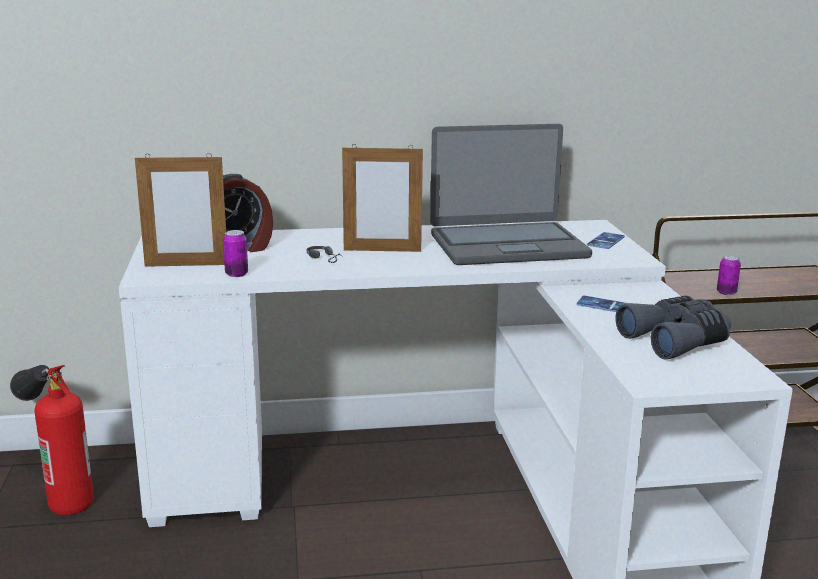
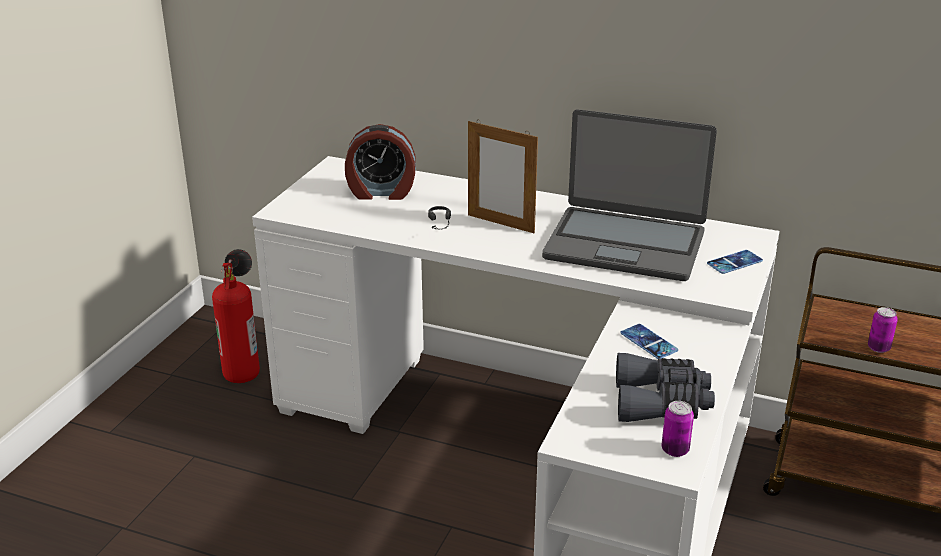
camera: 30 degrees right, 10 degrees up
(186, 265) = (323, 203): picture frame -> none
(236, 274) = (350, 224): can -> can (675, 450)

